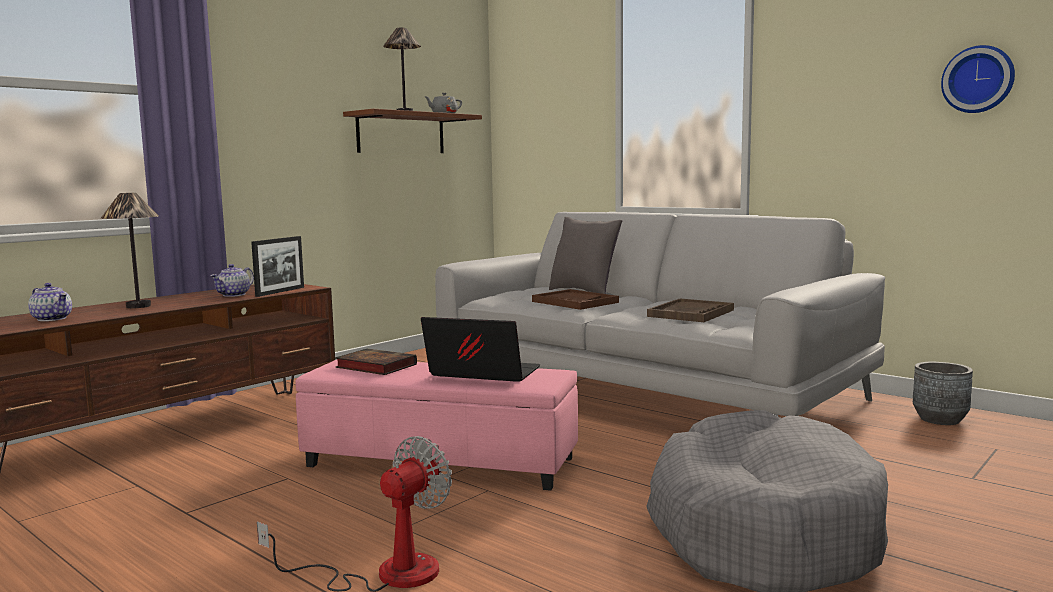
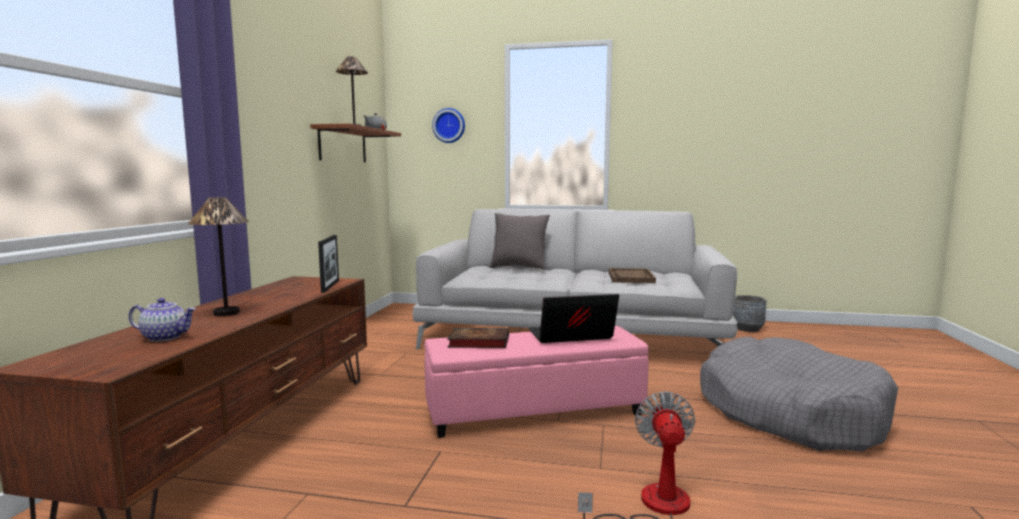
camera: 30 degrees left, 0 degrees up
(234, 295) = (293, 293): teapot -> none
(574, 302) = (537, 275): brown tray -> none
(978, 79) = (753, 130): wall clock -> wall clock (449, 125)

